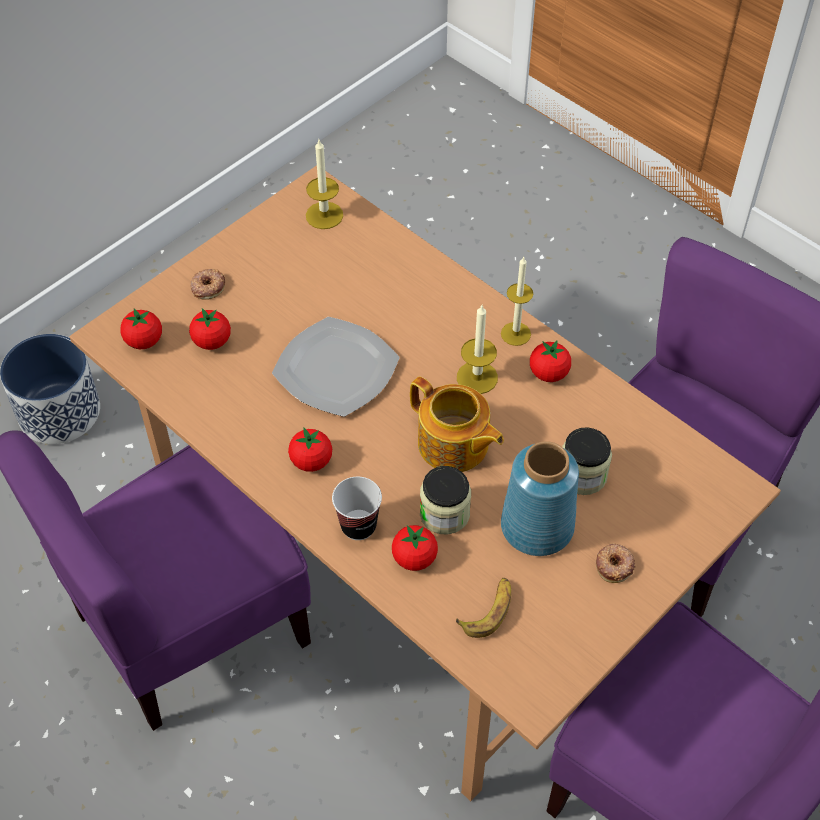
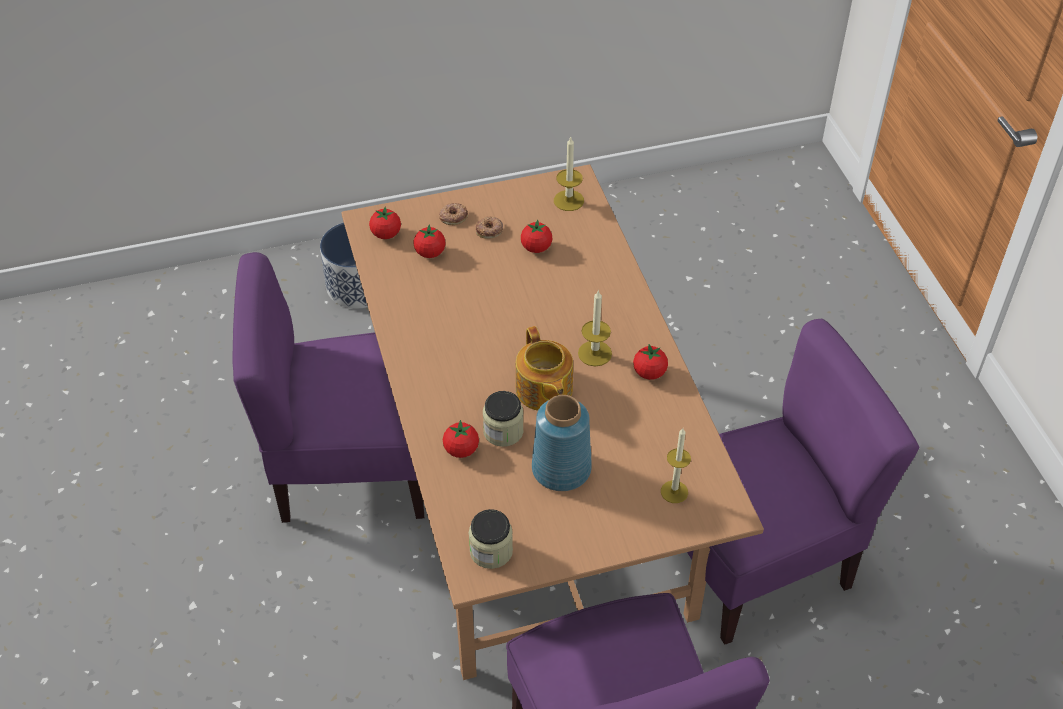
camera: 30 degrees right, 5 degrees down
(311, 461) = (439, 357): tomato -> tomato (536, 248)
(336, 368) = (500, 305): plate -> none
(358, 526) = (439, 412): cup -> none
(488, 610) = (485, 506): banana -> none
(515, 334) = (646, 336): candle -> candle (674, 492)
(582, 475) = (620, 451): jar -> jar (491, 551)
(615, 565) = (597, 520): donut -> donut (489, 230)

